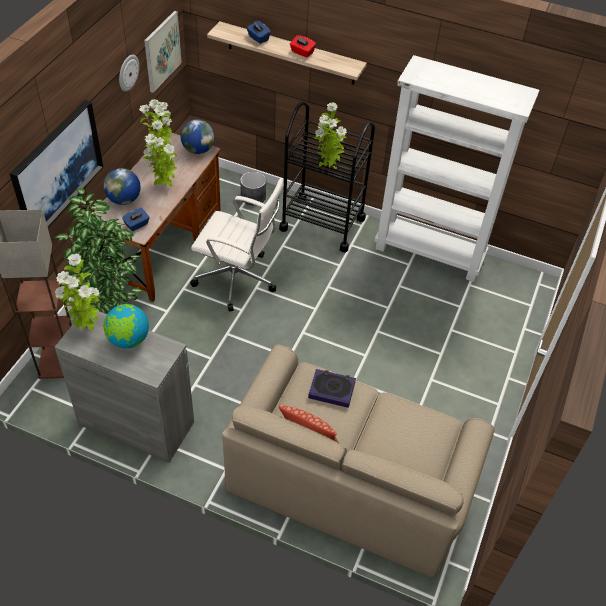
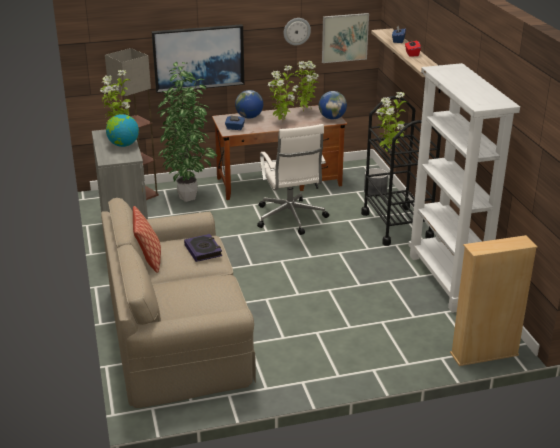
camera: 55 degrees right, 20 degrees down
(538, 302) = (484, 354): none -> beige bookcase

